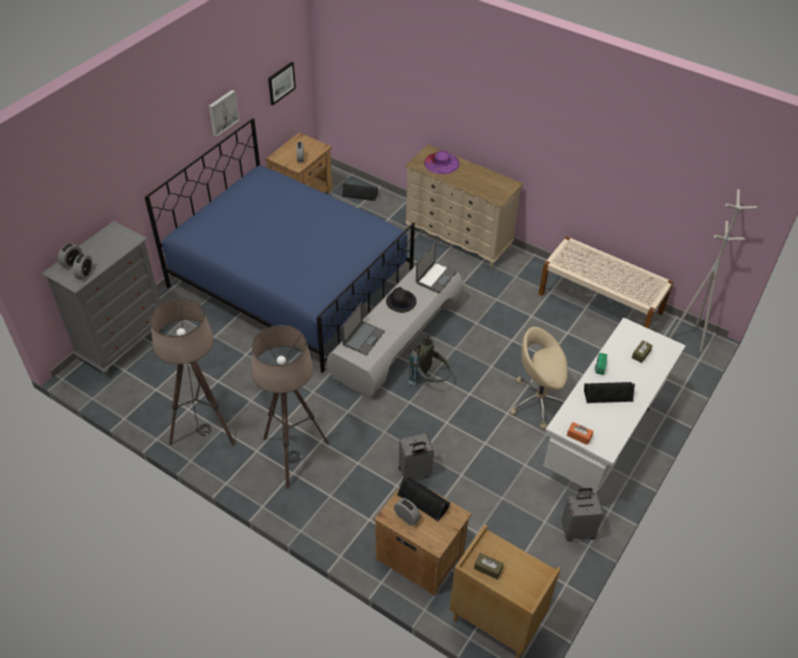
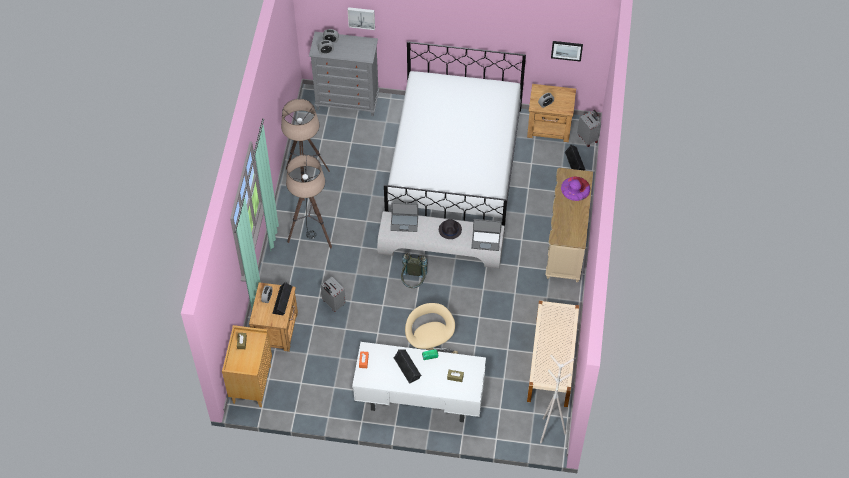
camera: 65 degrees right, 10 degrees up
(222, 112) = (498, 36): picture -> picture (361, 17)
(290, 282) = (454, 163): blue bed -> white bed
(577, 531) = (336, 407): grey suitcase -> grey suitcase (588, 138)

